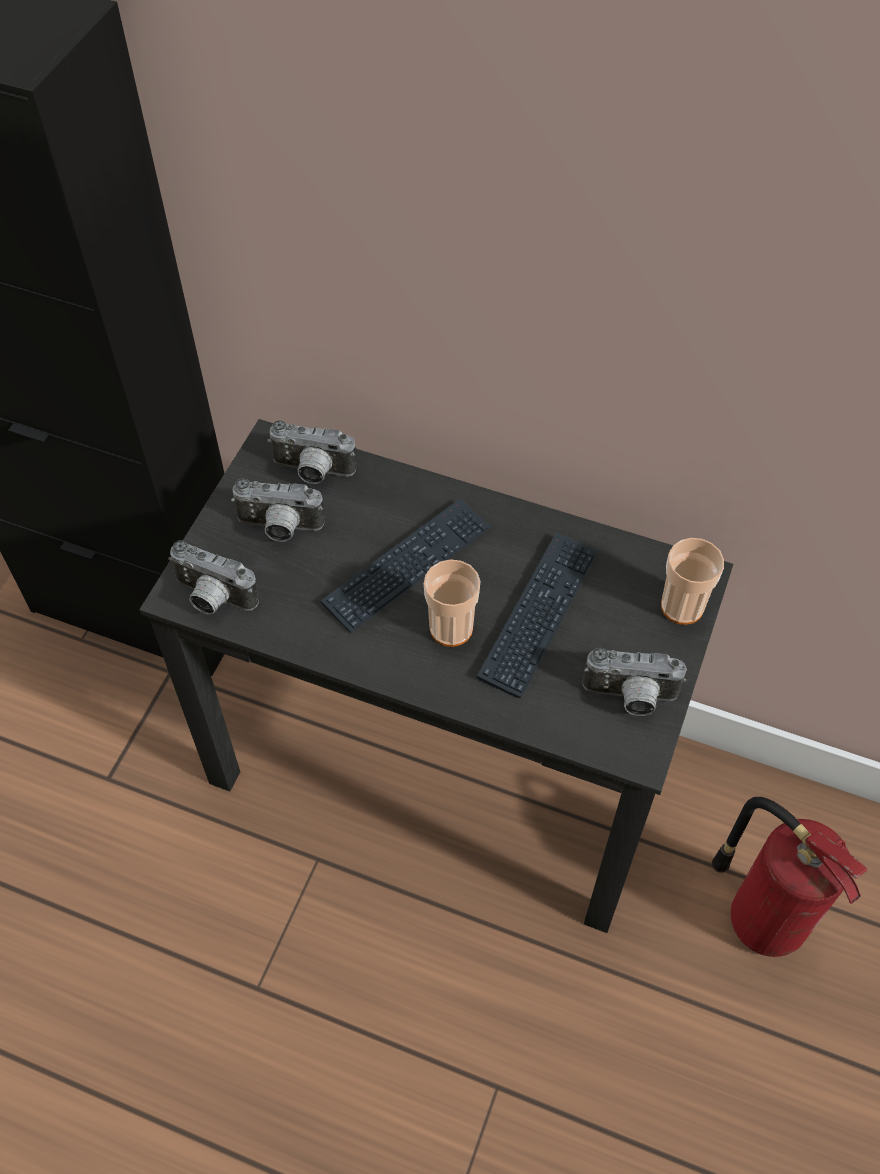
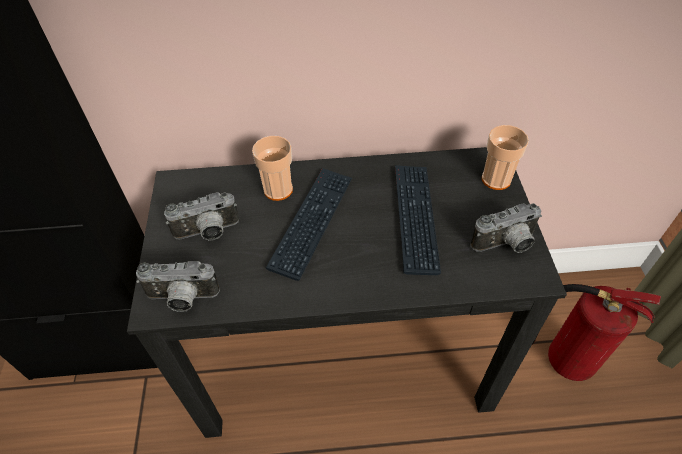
camera: 25 degrees left, 5 degrees down
(312, 472) = (212, 189): camera -> none
(451, 628) = (365, 249): cup -> cup (278, 190)

